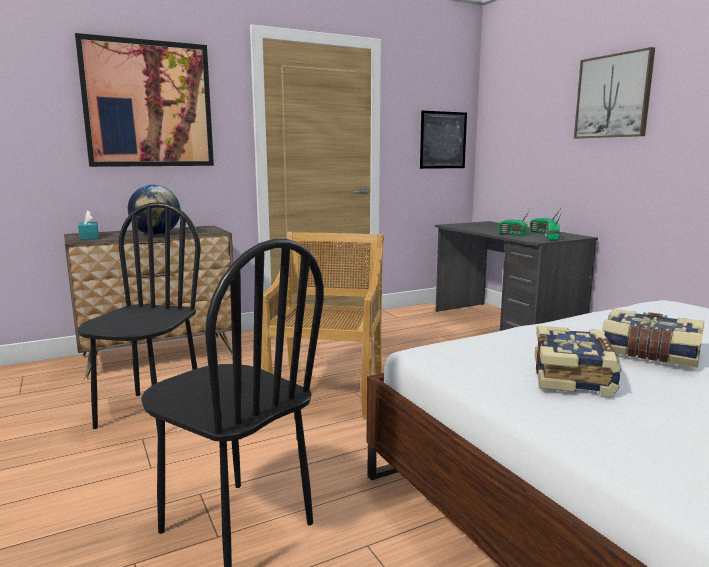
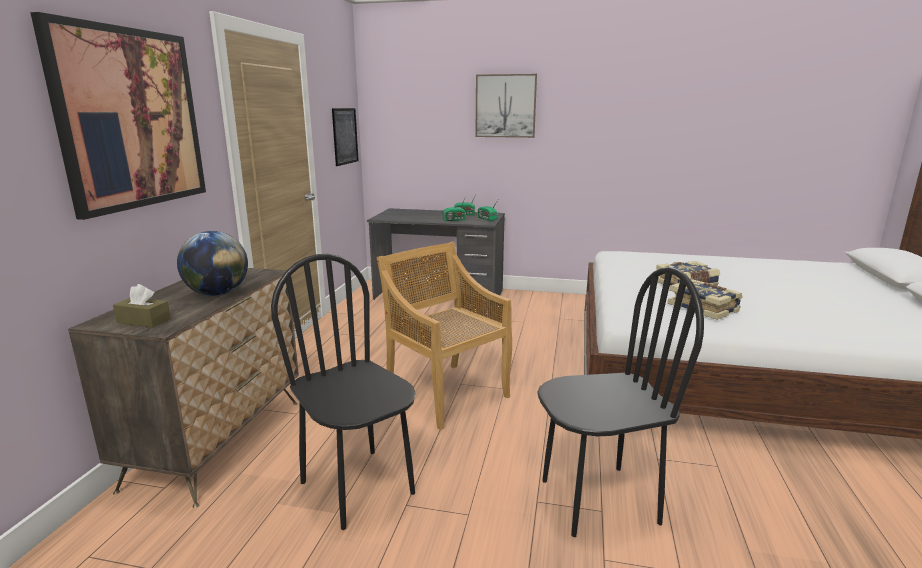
camera: 50 degrees left, 5 degrees up
(89, 237) = (144, 321): turquoise tissue box -> brown tissue box

